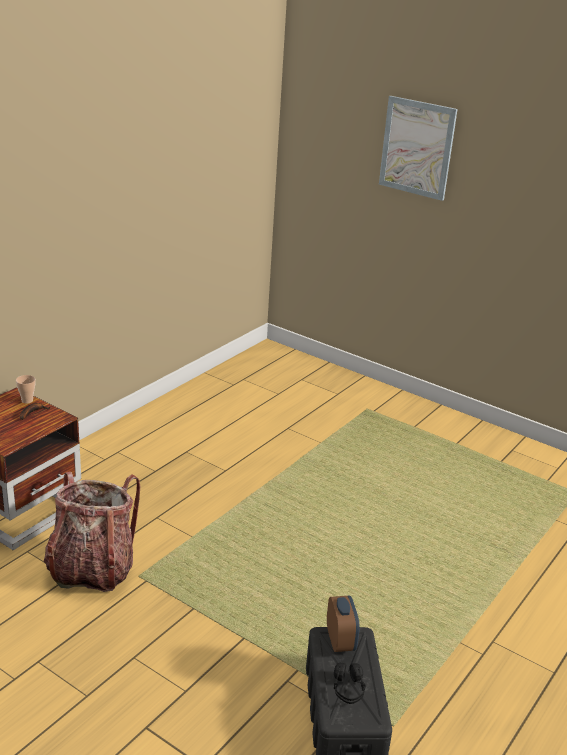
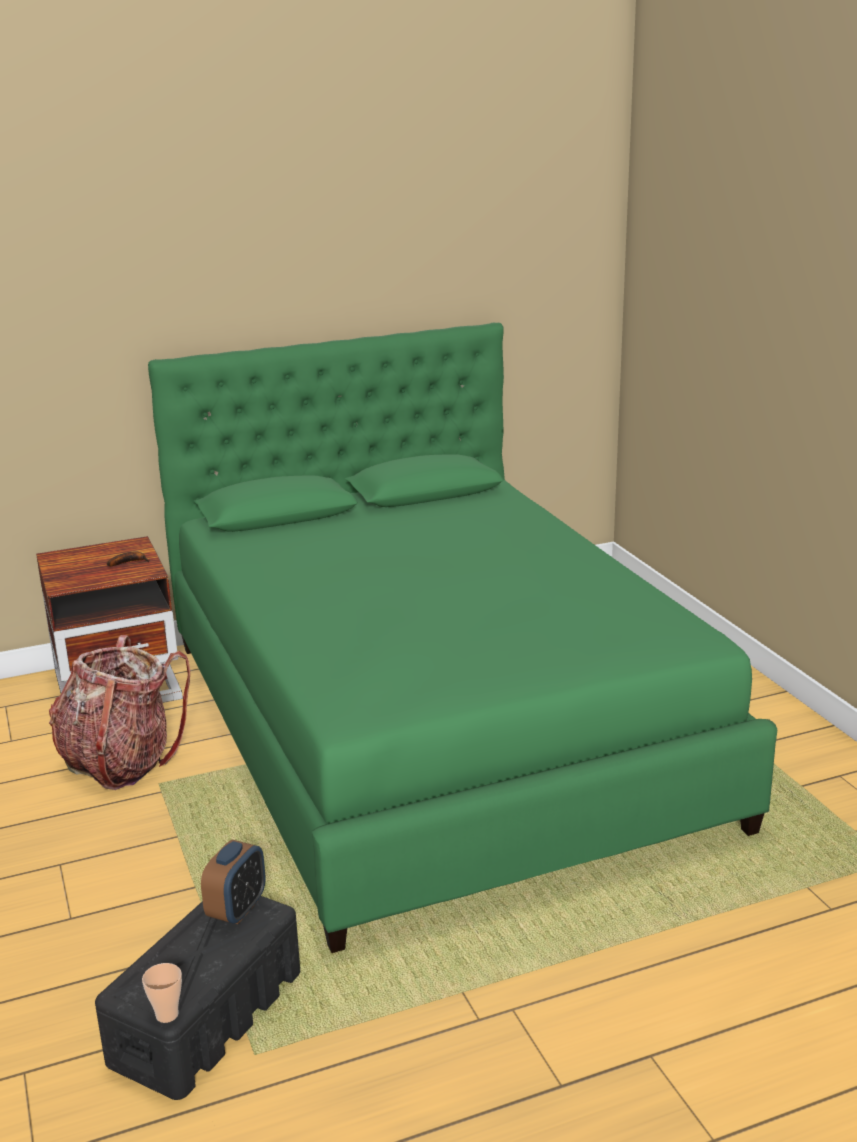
camera: 35 degrees right, 5 degrees down
(27, 400) = (140, 550): cup -> cup (167, 1015)
(275, 482) = (432, 728): none -> green bed
(348, 689) = (178, 966): black headphones -> none
(417, 148) = (757, 274): picture -> none

